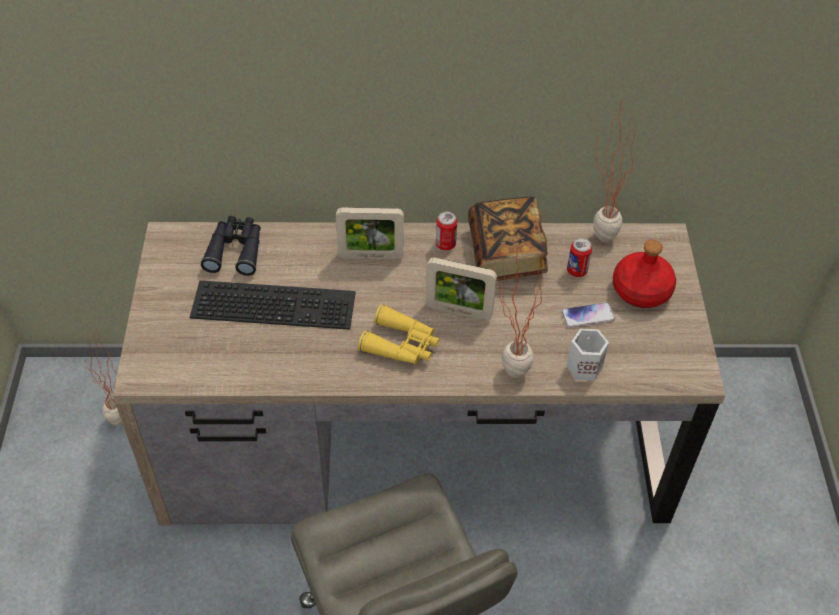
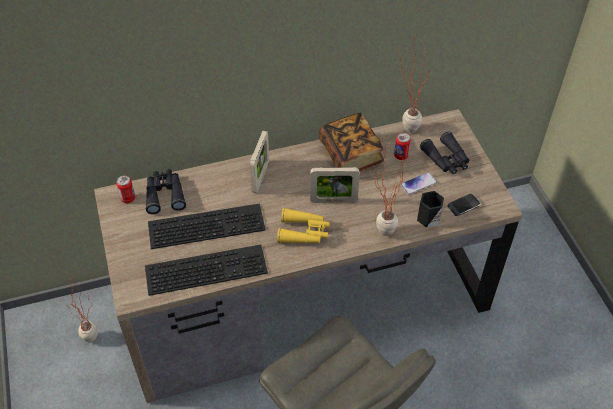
camera: 15 degrees left, 0 degrees up
(253, 361) = (207, 267): none -> keyboard
(370, 256) = (260, 177): picture frame -> picture frame turned 60 degrees counterclockwise
(445, 244) = (308, 158): can -> can (128, 198)
(583, 365) = (427, 217): white mug -> black mug
(641, 291) = (446, 159): red bottle -> black binoculars
(642, 362) = (463, 206): none -> phone

